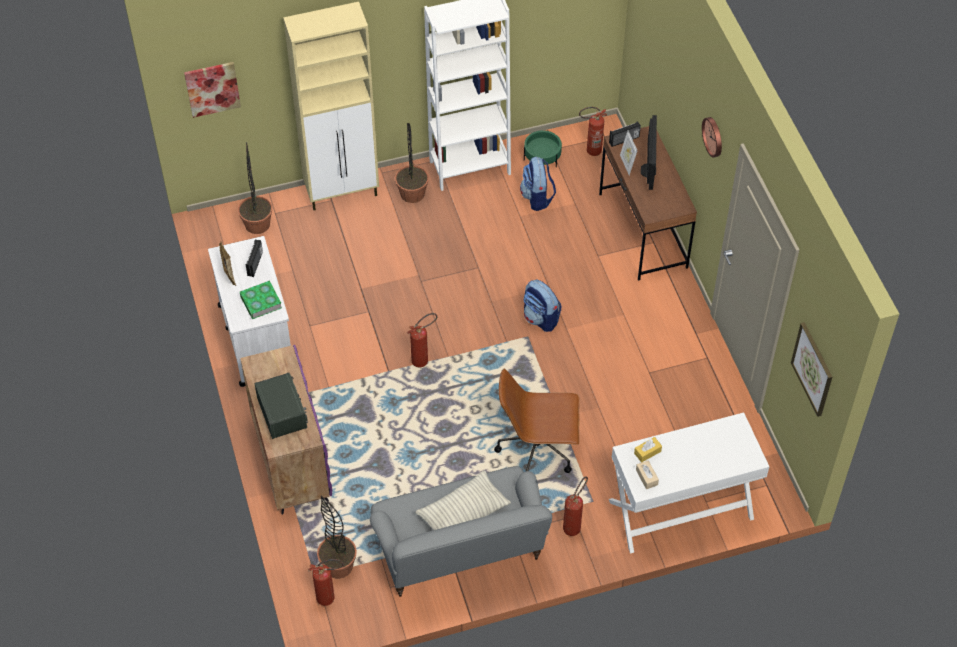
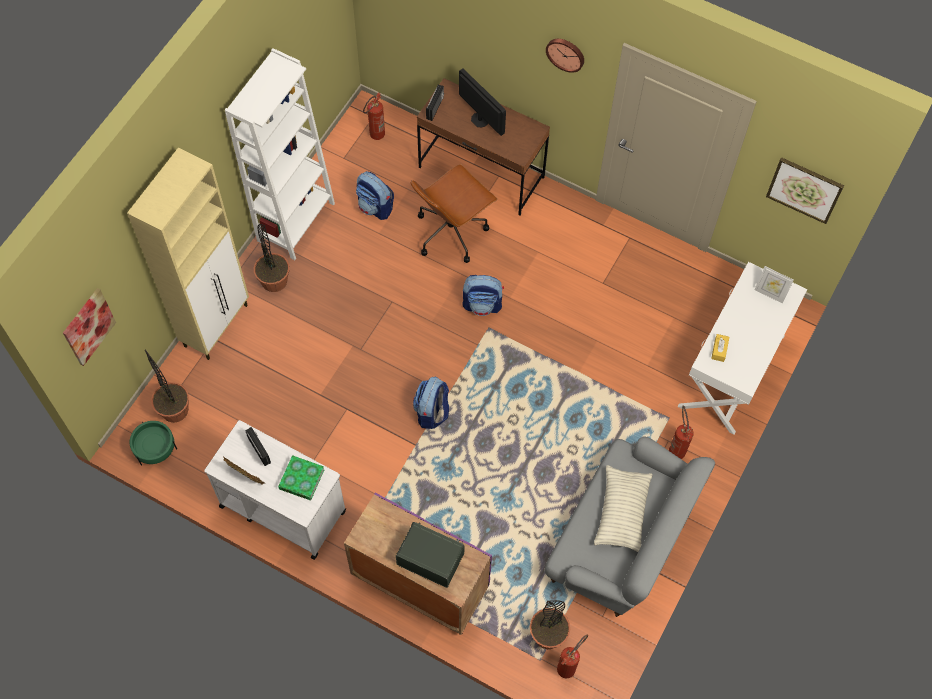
camera: 45 degrees left, 10 degrees up
(423, 359) = (432, 412): fire extinguisher -> backpack
(538, 451) = (591, 412): brown office chair -> brown office chair (451, 231)
(542, 156) = (343, 169): green planter -> green planter (155, 448)
(627, 164) = (459, 127): picture frame -> picture frame (769, 294)
(646, 477) = (739, 370): beige tissue box -> none

